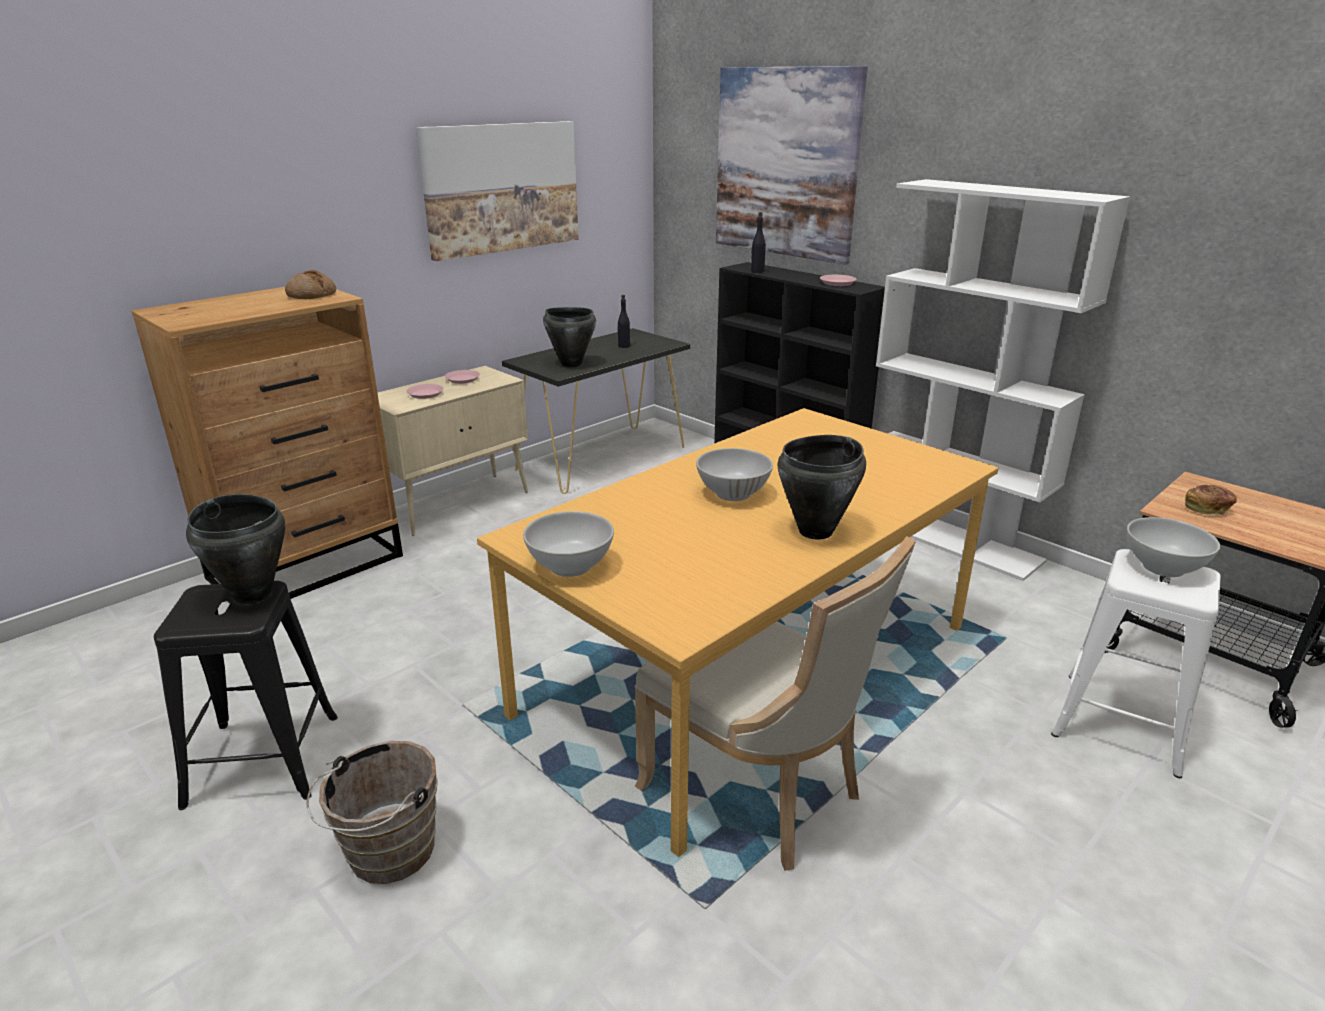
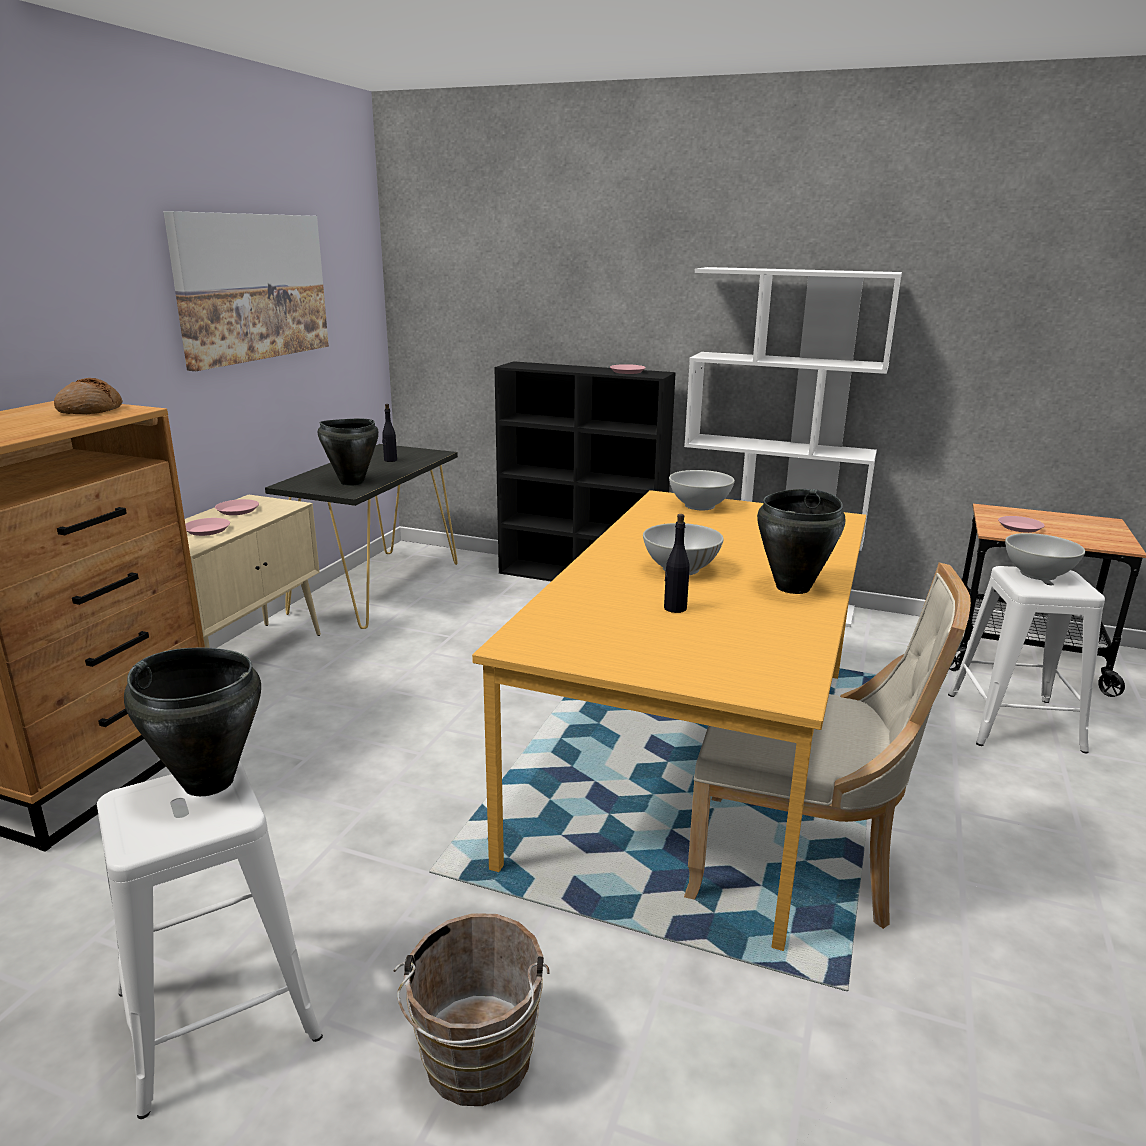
camera: 25 degrees left, 5 degrees down
(263, 759) = (218, 1013): black stool -> white stool
(570, 566) = (609, 661): white bowl -> white bowl (700, 506)
(757, 271) = (537, 367): black bottle -> black bottle (674, 608)
(785, 163) = (549, 259): picture -> none
(1207, 509) = (1019, 527): bread -> pink plate

